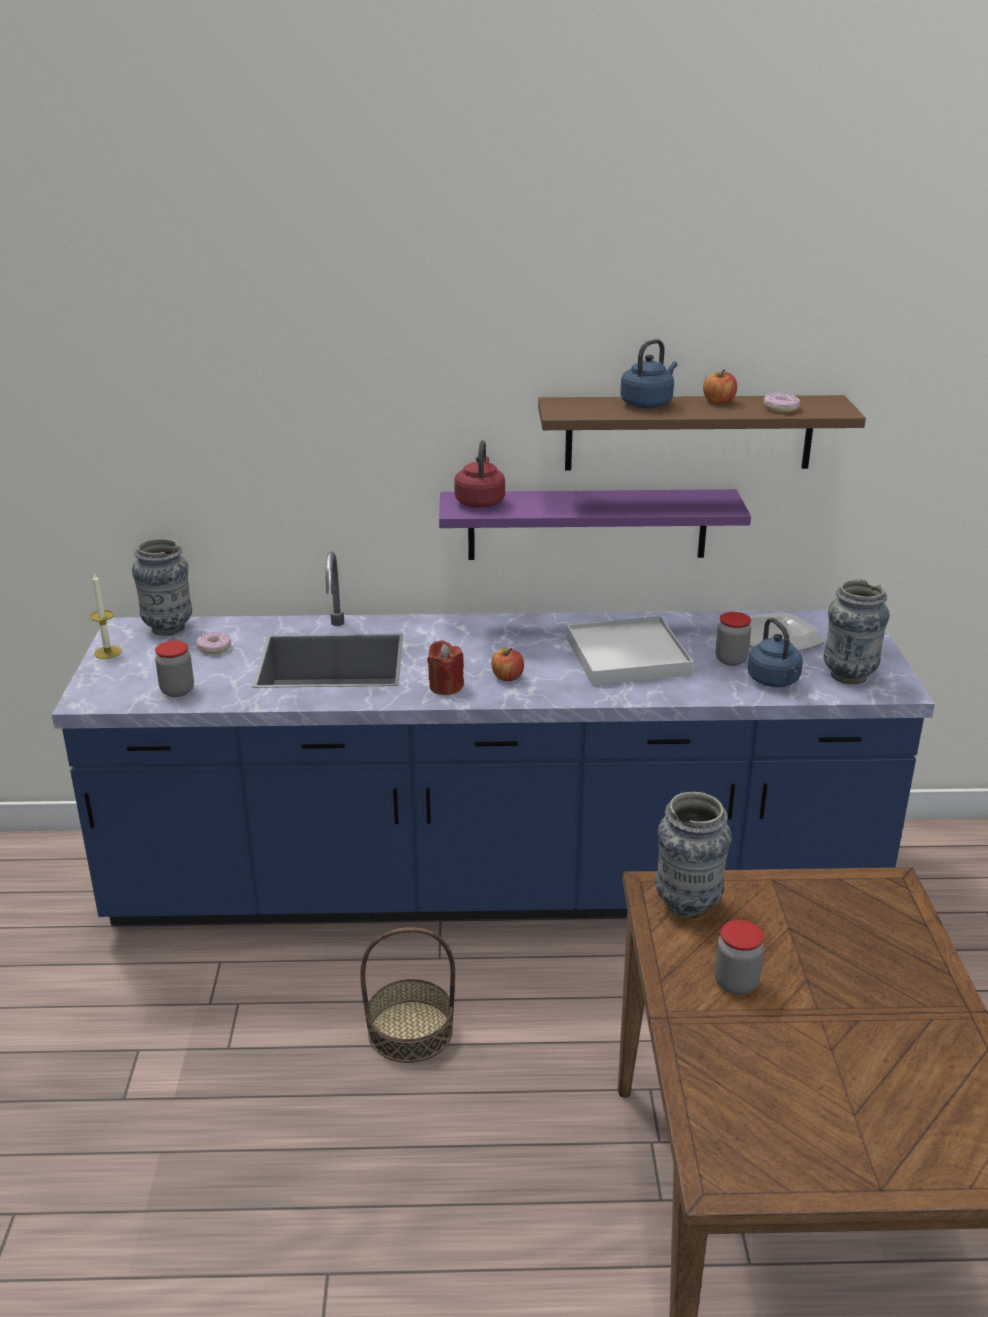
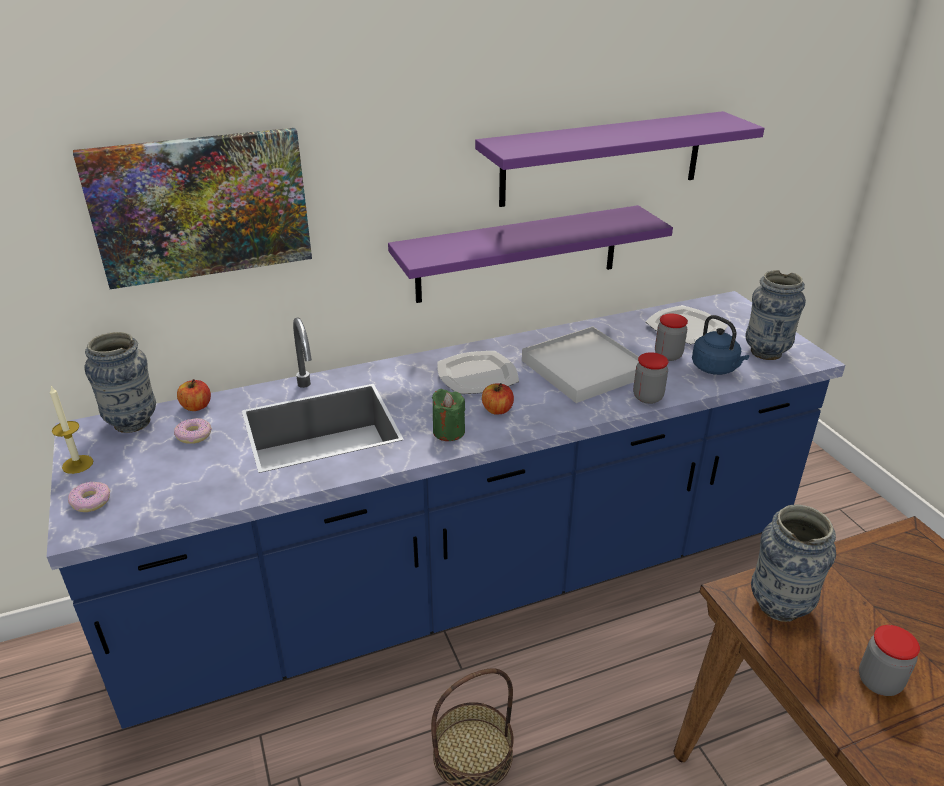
camera: 20 degrees left, 5 degrees up
(177, 690) = (180, 494): jar -> jar (647, 397)
(259, 432) = (201, 206): none -> picture
(445, 686) = (448, 431): red candle -> green candle
(480, 501) = (433, 247): red kettle -> none
(511, 644) = (478, 376): none -> plate
(648, 404) = (579, 135): blue kettle -> none
(689, 432) = (602, 159): brown shelf -> purple shelf
(718, 402) = (635, 127): apple -> apple (196, 406)
(781, 408) = (691, 127): donut -> donut (91, 501)

